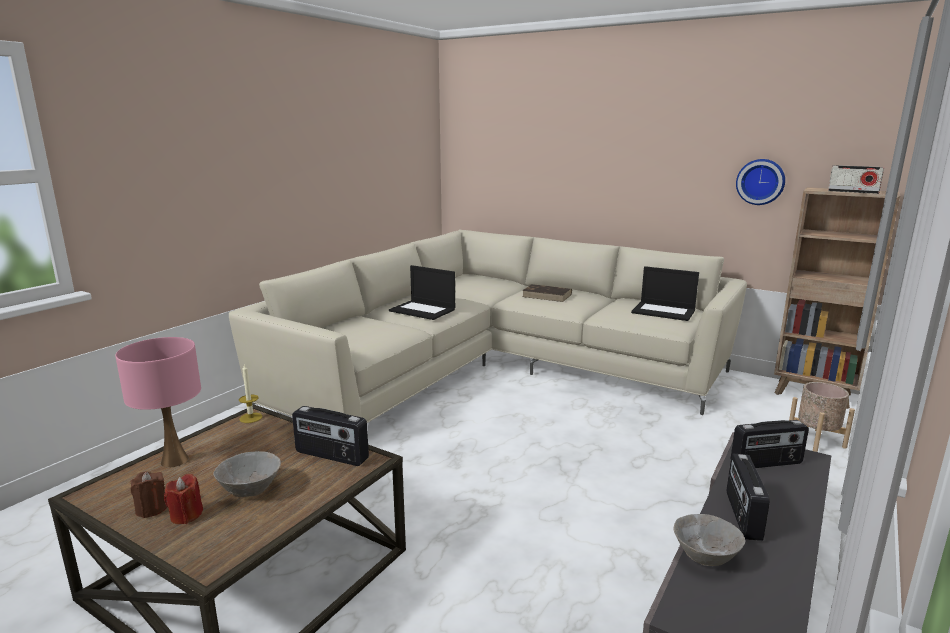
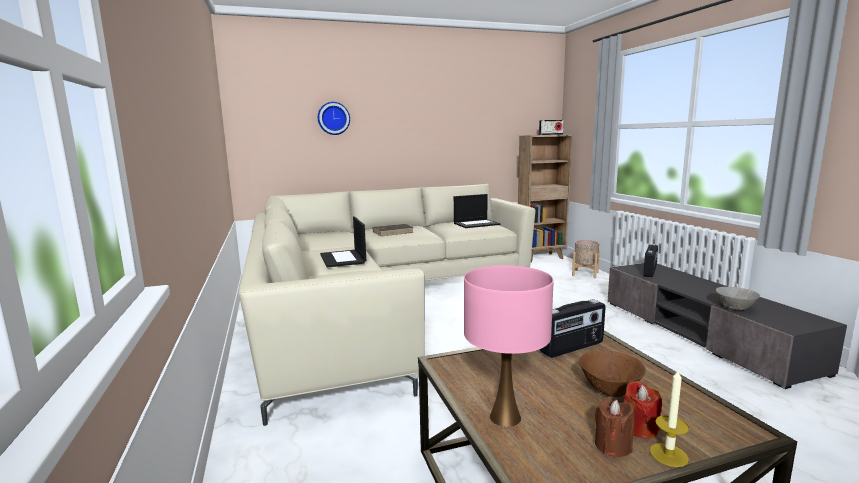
camera: 50 degrees left, 5 degrees down
(251, 418) = (449, 363): candle -> candle (668, 455)
(251, 490) = (610, 389): grey bowl -> brown bowl
(423, 310) = (343, 259): laptop -> laptop turned 90 degrees clockwise
(742, 515) = (698, 290): radio -> none
(760, 181) = (493, 134): wall clock -> wall clock (333, 118)

